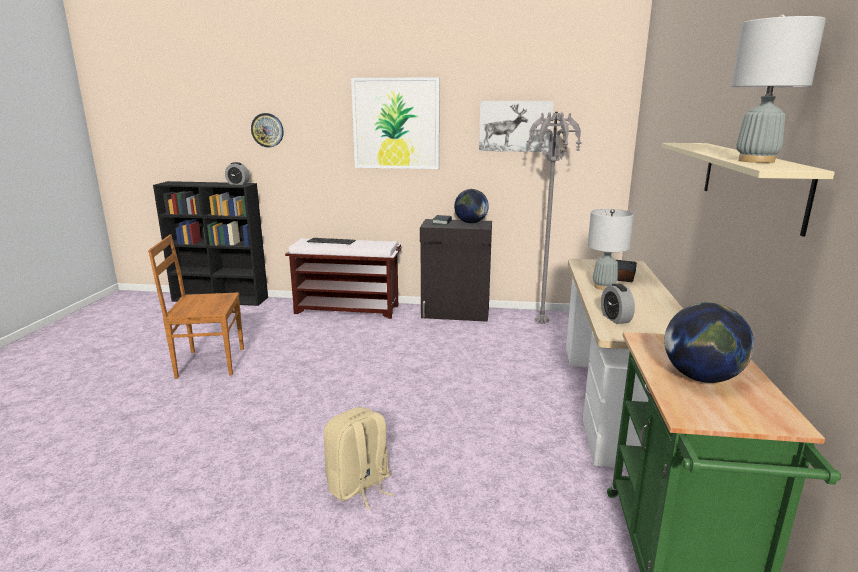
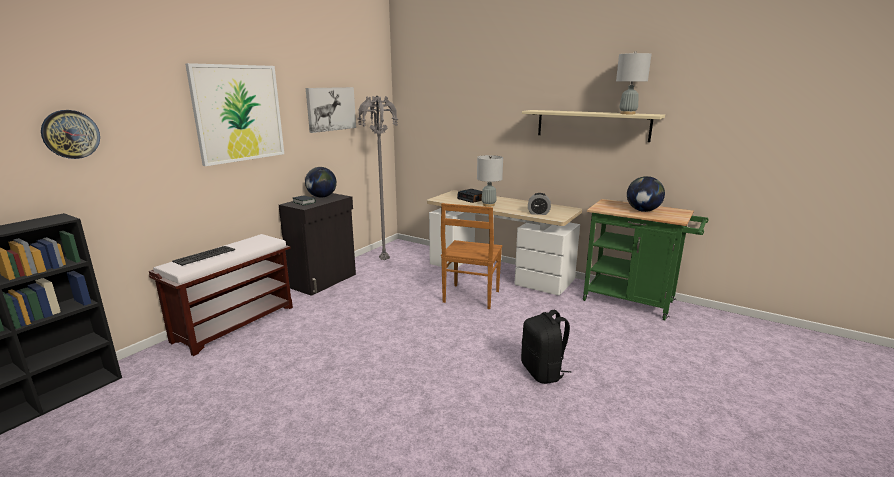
camera: 65 degrees left, 0 degrees up
(208, 363) = (249, 433): brown chair -> brown chair (470, 297)
(238, 184) = (42, 220): alarm clock -> none
(359, 487) = (543, 372): beige backpack -> black backpack

